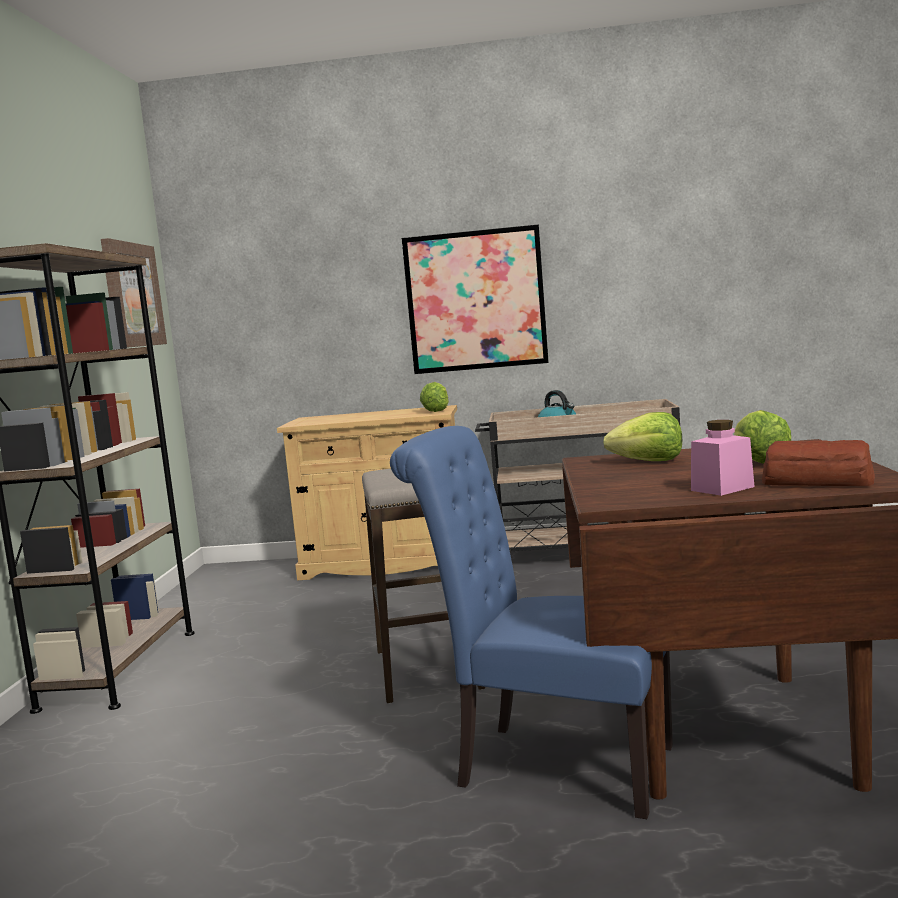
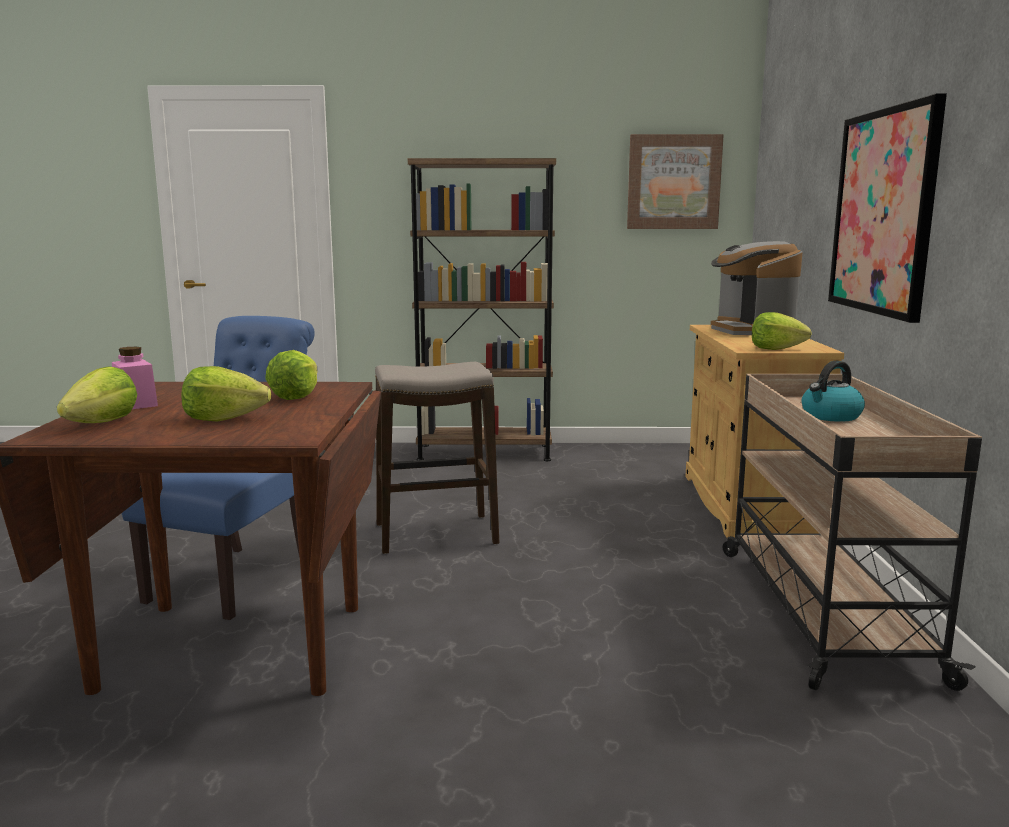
camera: 85 degrees right, 5 degrees up
(337, 417) = (751, 331): none -> coffee machine
(816, 481) = (102, 423): bread -> lettuce

